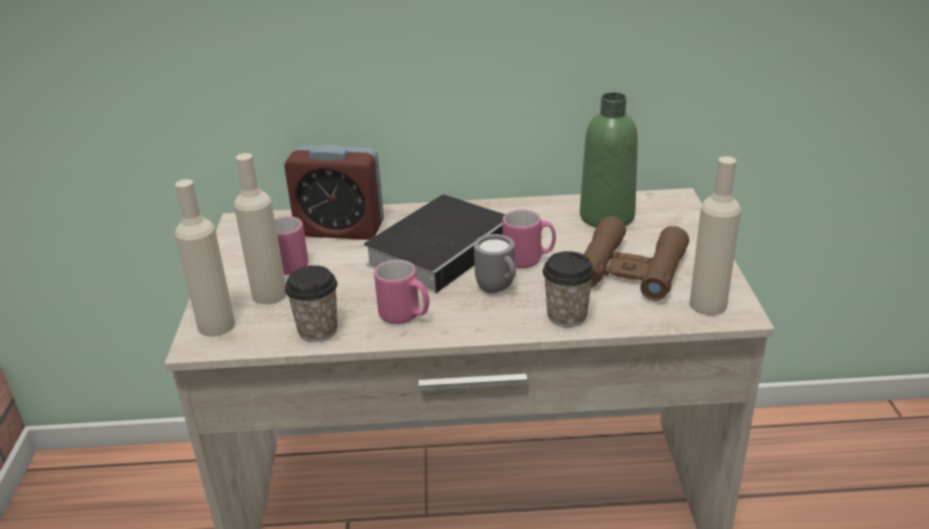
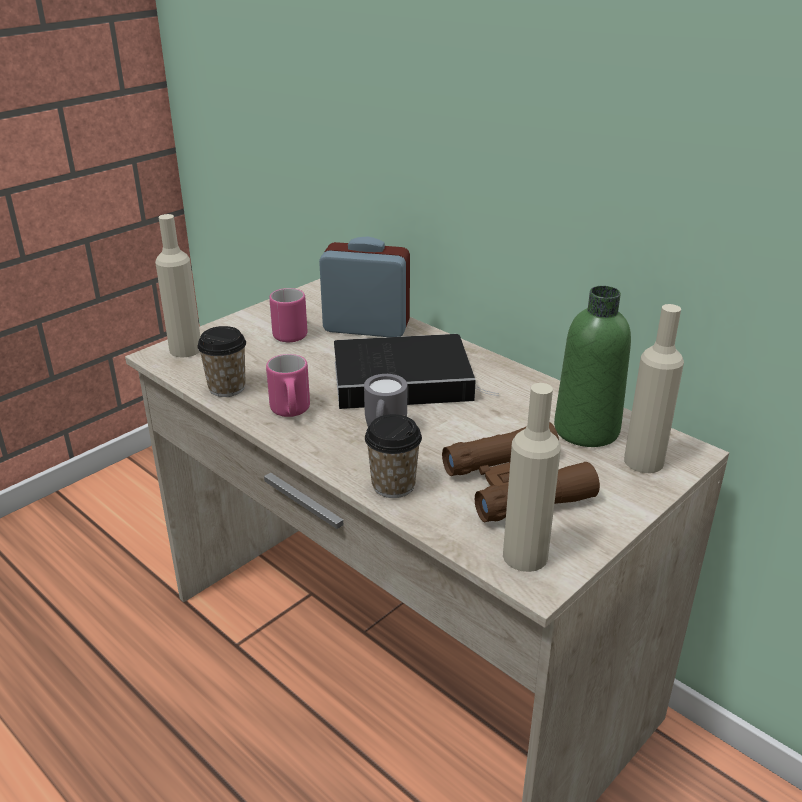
camera: 45 degrees right, 0 degrees up
(269, 294) = (245, 347): beige bottle -> beige bottle (643, 461)
(340, 229) = (366, 327): alarm clock -> alarm clock turned 135 degrees clockwise
(529, 260) = (451, 426): pink mug -> none

